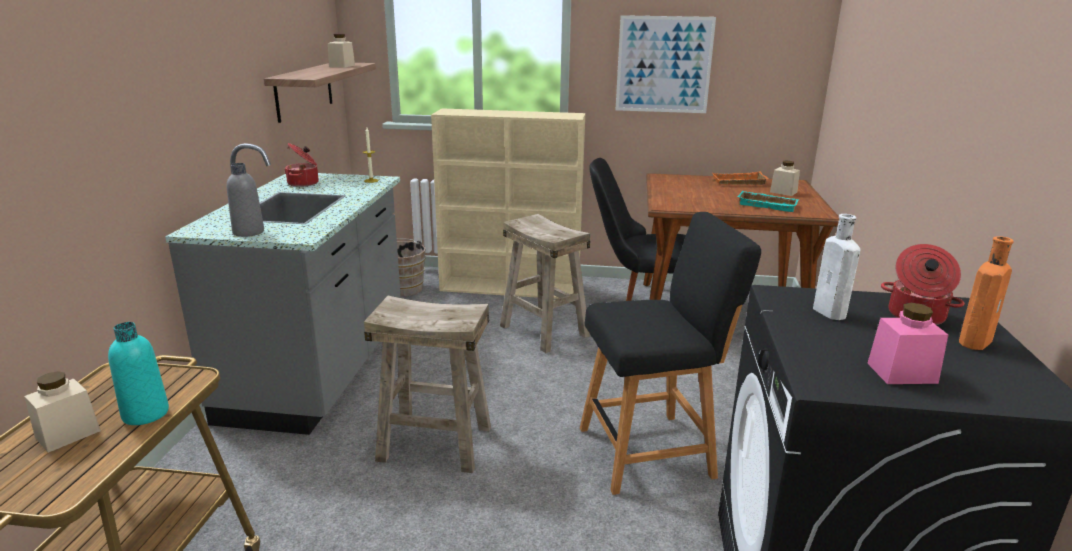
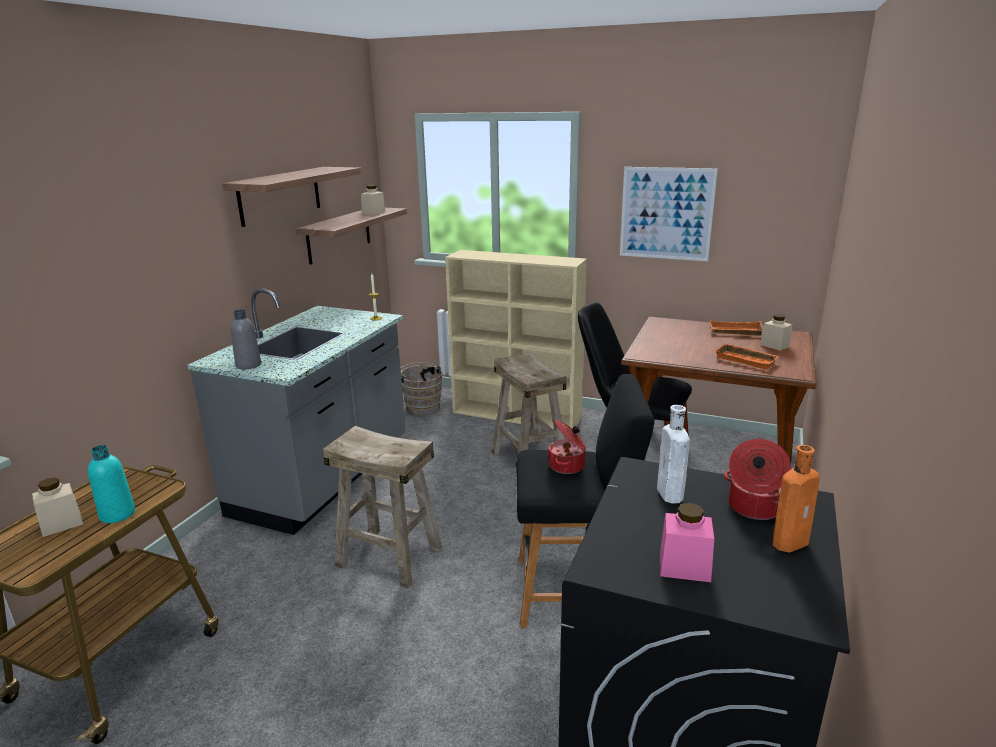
camera: 15 degrees right, 0 degrees up
(247, 36) = (280, 195): none -> shelf
(304, 183) = (321, 318): cooking pot -> cooking pot (568, 466)
(768, 205) = (747, 360): turquoise tray -> orange tray

